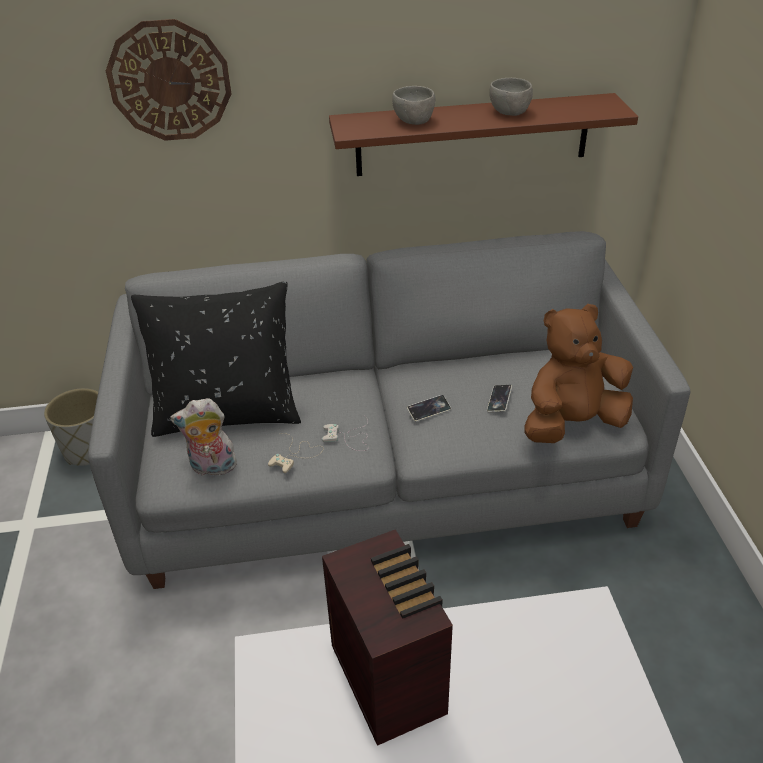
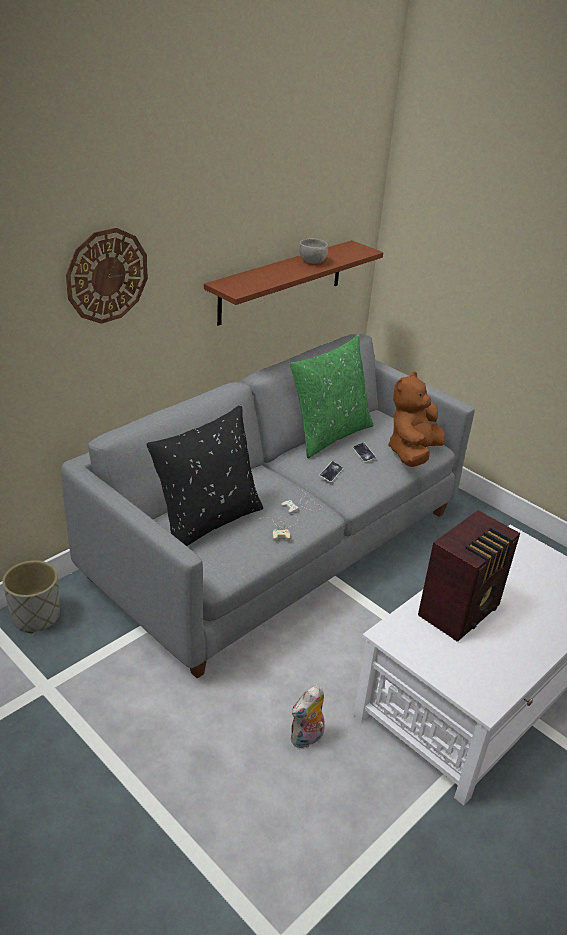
camera: 40 degrees left, 5 degrees down
(212, 468) = (237, 556): plush toy -> plush toy (307, 739)
(389, 676) = (461, 611): radio -> radio turned 105 degrees clockwise
(413, 121) = (265, 277): grey bowl -> none
(483, 360) = (329, 435): none -> green pillow

